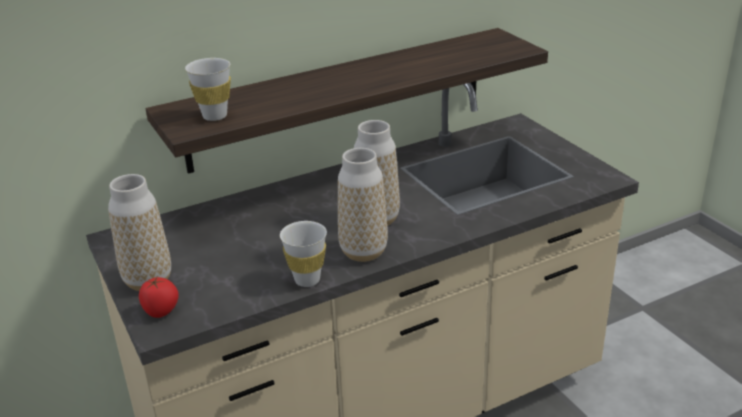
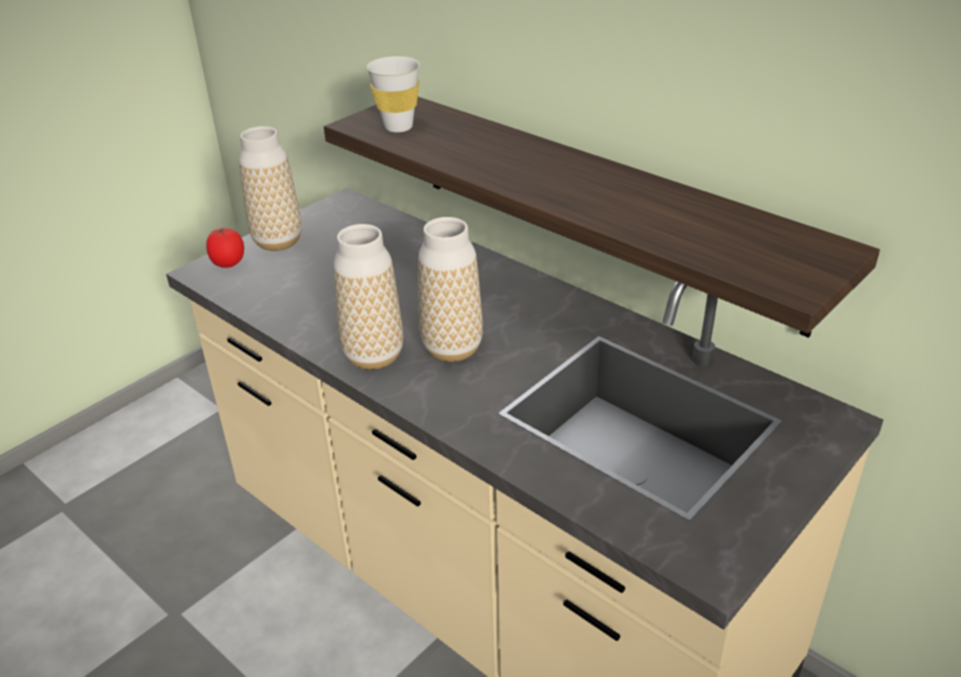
camera: 70 degrees right, 5 degrees up
(307, 280) = (304, 331): white cup -> none

